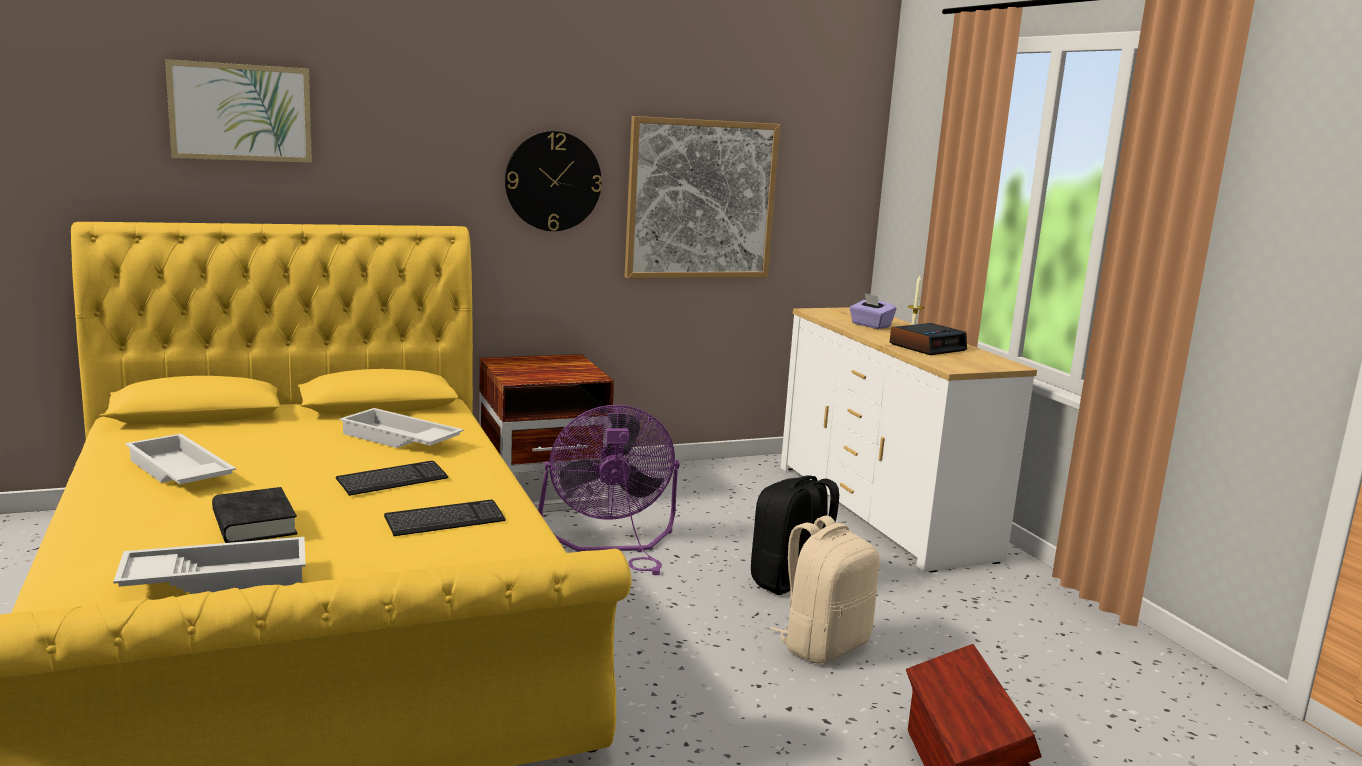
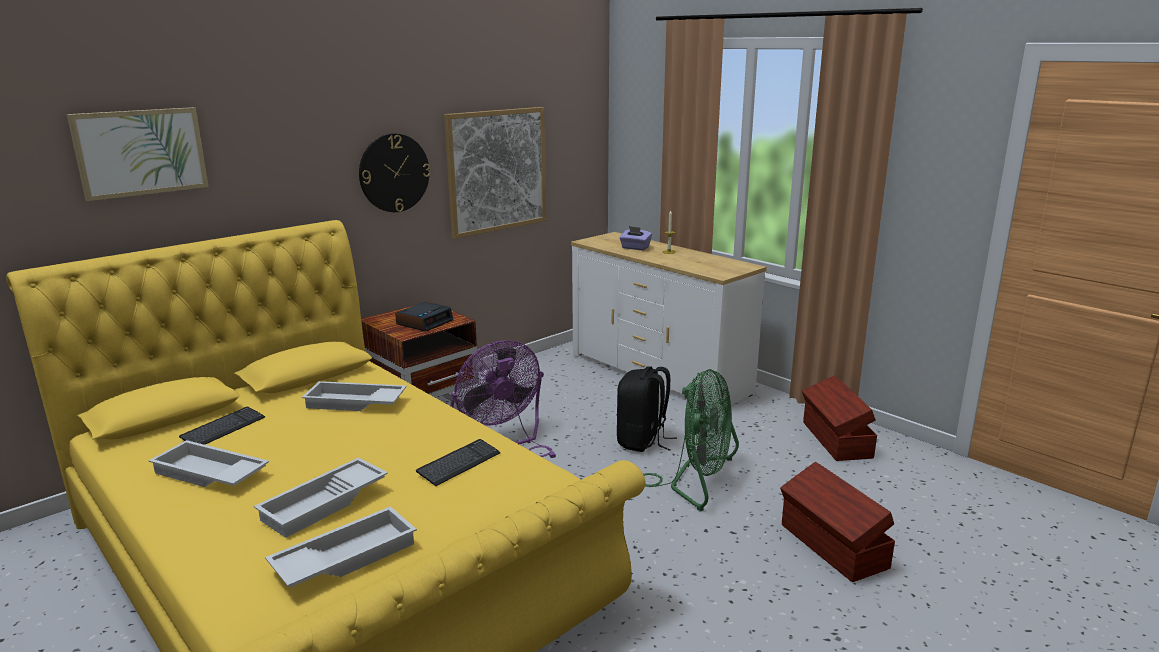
camera: 20 degrees left, 5 degrees up
(254, 524) = (325, 504): black book -> white tray
(392, 480) = (387, 440): keyboard -> keyboard (223, 428)
(823, 645) = (693, 480): beige backpack -> green fan
(927, 347) = (688, 260): alarm clock -> alarm clock (424, 322)
(1086, 646) = (835, 440): none -> brown storage box

